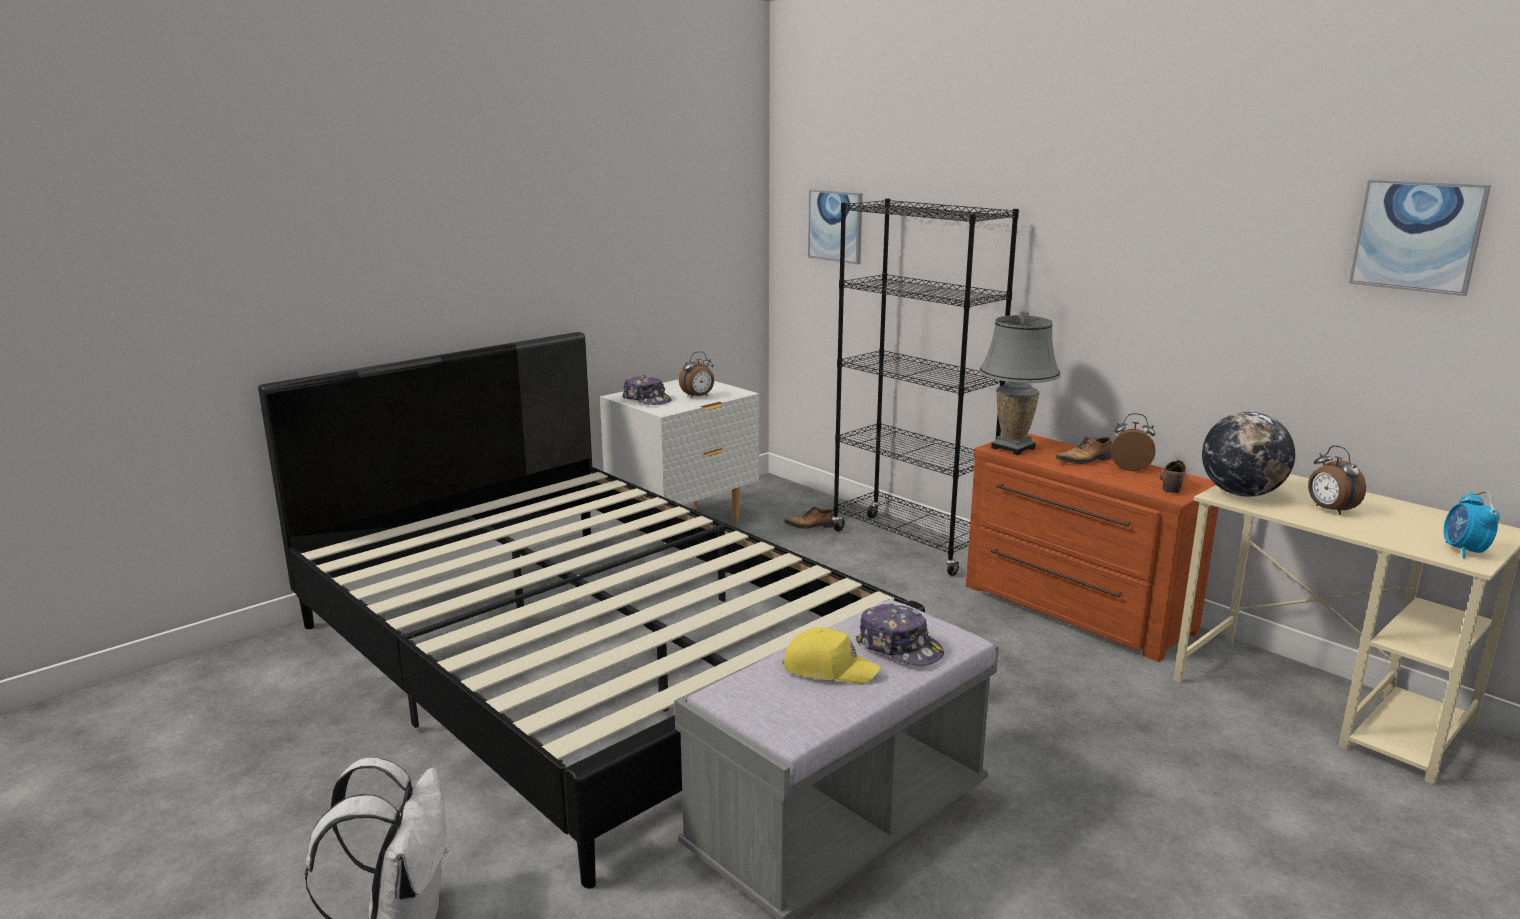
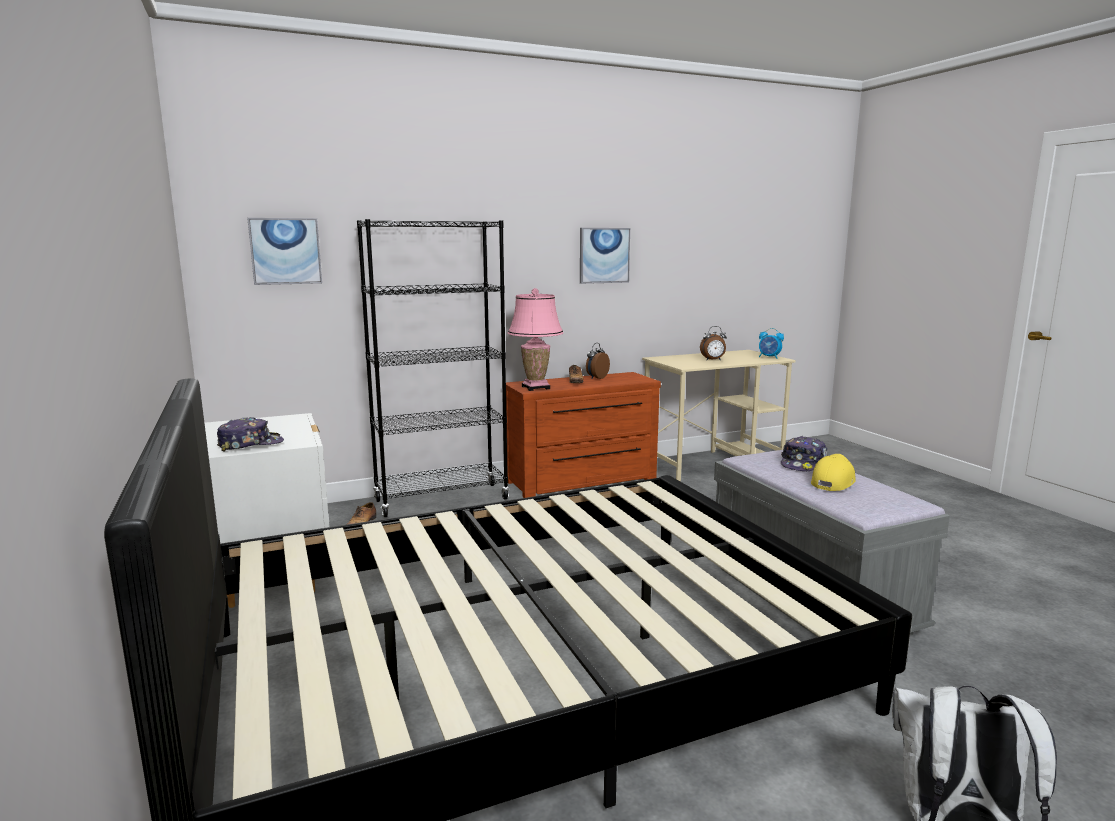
camera: 70 degrees left, 5 degrees down
(698, 397) = (281, 428): alarm clock -> none
(899, 647) = (803, 463): cap -> cap turned 150 degrees clockwise
(1012, 448) = (535, 387): grey table lamp -> pink table lamp
(1172, 483) = (628, 377): shoe -> none
(1241, 493) = (683, 364): globe -> none
(1417, 236) = (695, 222): picture -> picture (604, 255)

